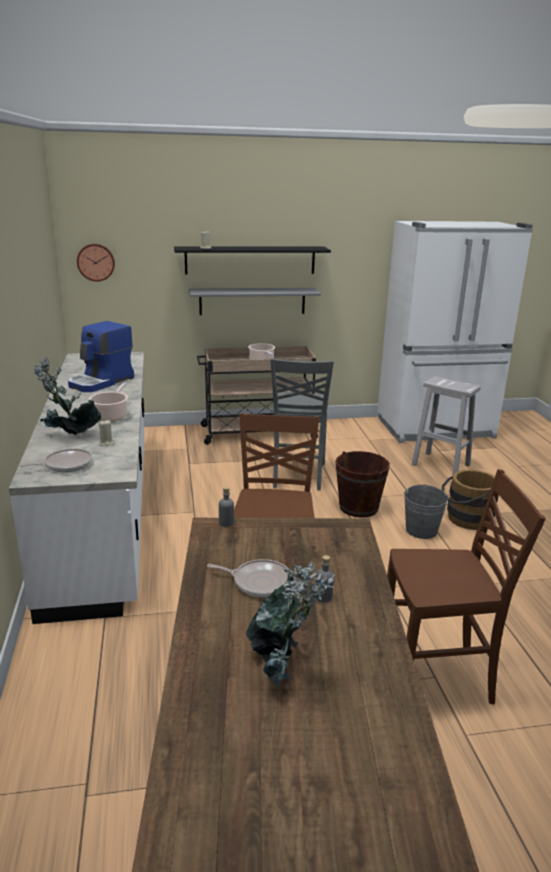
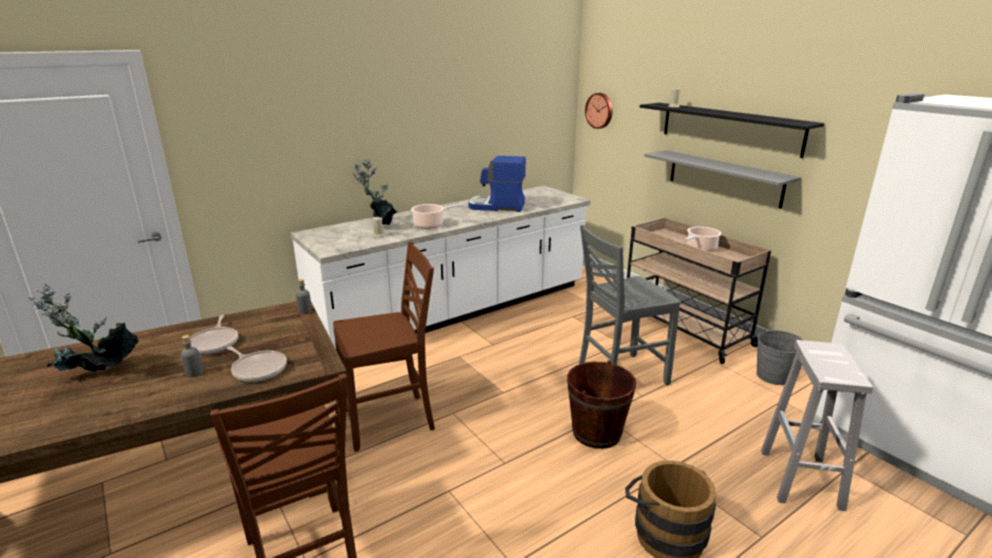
camera: 65 degrees right, 0 degrees up
(65, 464) = (333, 235): frying pan -> frying pan (258, 369)
(421, 530) = (592, 494): grey bucket -> grey bucket (773, 376)

